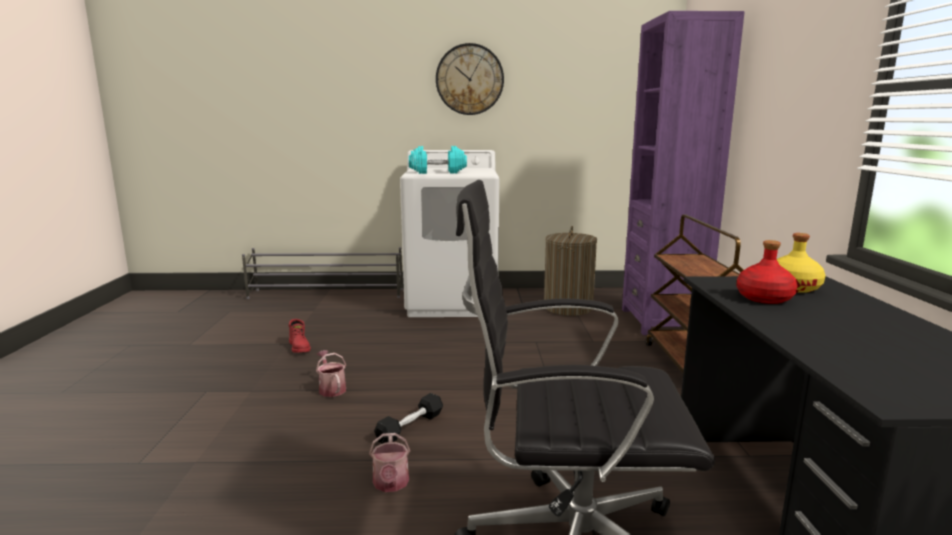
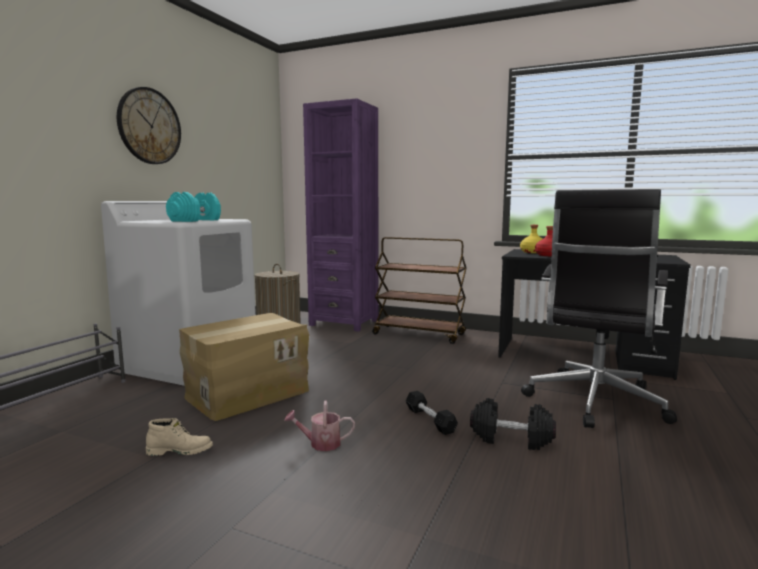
camera: 65 degrees left, 5 degrees down
(300, 347) = (180, 451): red boot -> beige boot
(391, 484) = (511, 439): watering can -> black dumbbell
(409, 337) = (247, 393): none -> cardboard box

